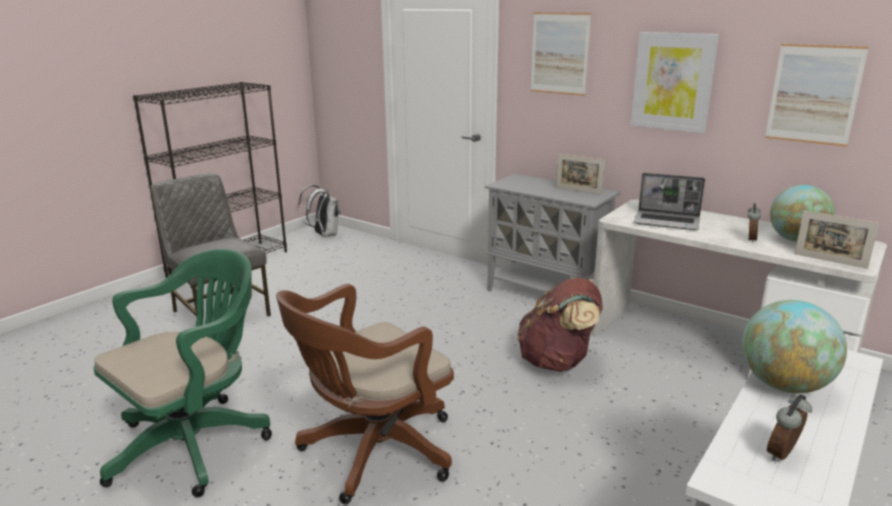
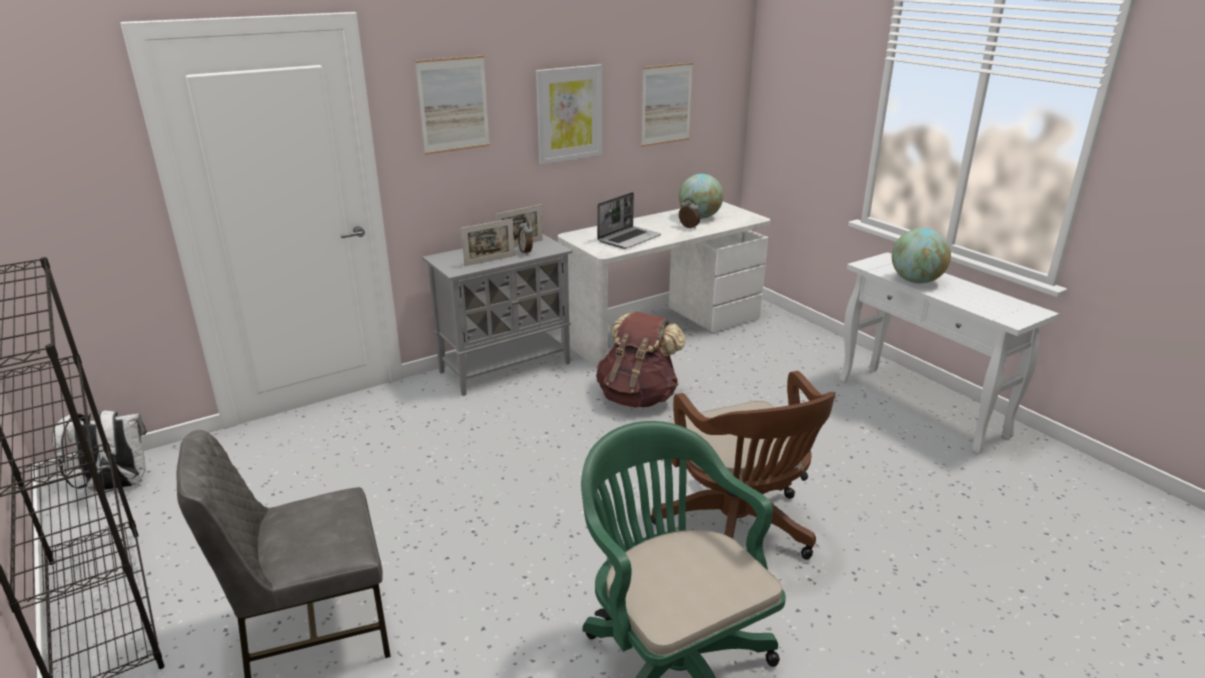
camera: 70 degrees left, 5 degrees up
(784, 455) = (988, 302): alarm clock -> alarm clock (526, 252)
(830, 261) = (742, 221): picture frame -> picture frame (489, 261)

